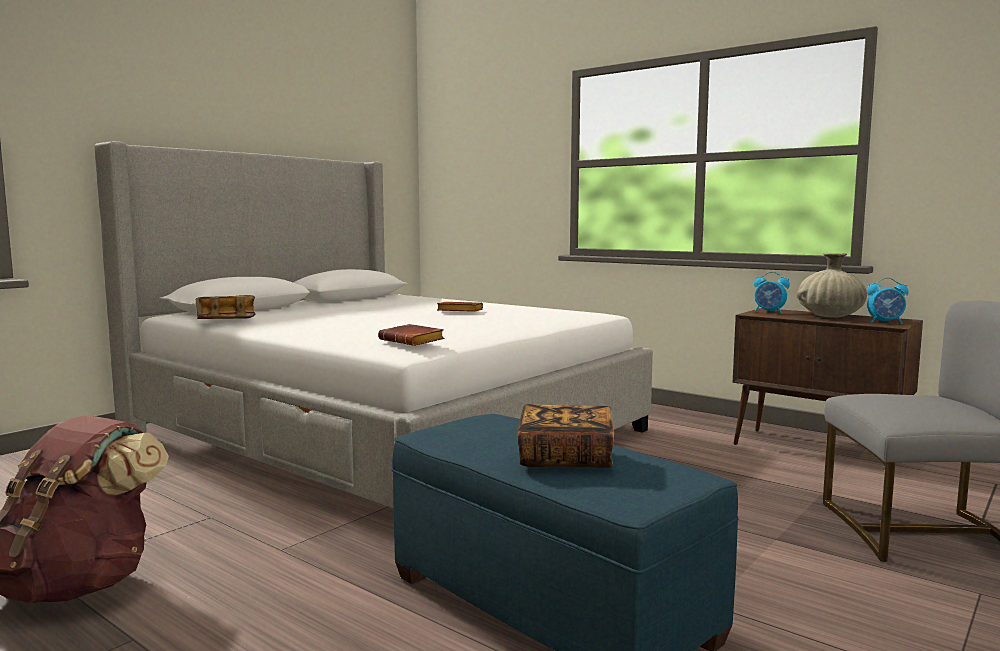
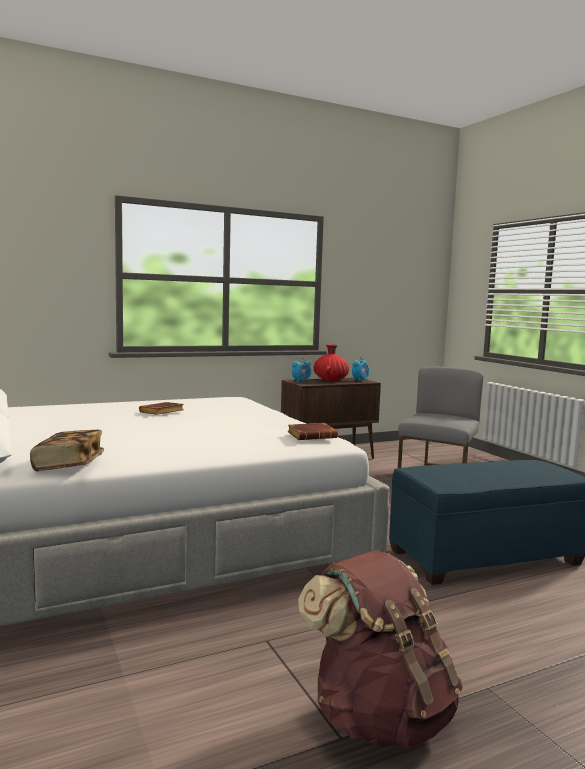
camera: 65 degrees left, 0 degrees up
(565, 458) = (508, 471): book -> none
(829, 316) = (330, 380): beige vase -> red vase

